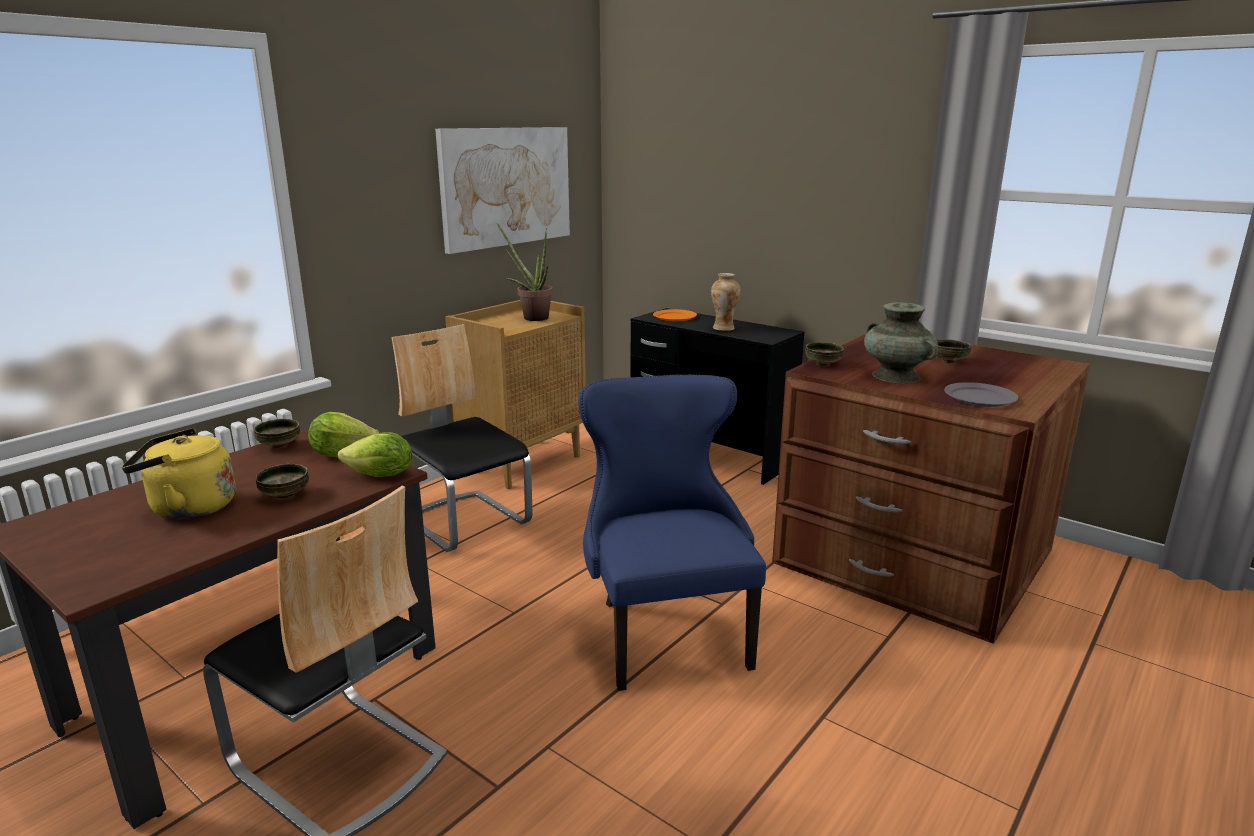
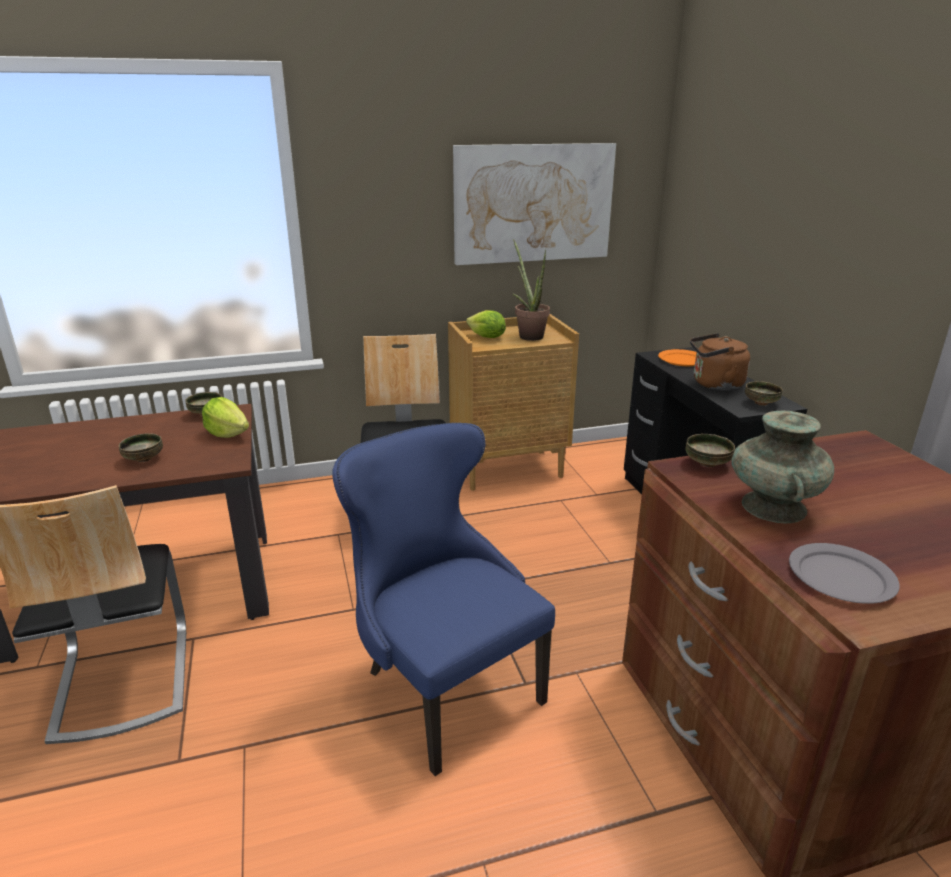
camera: 35 degrees right, 5 degrees up
(188, 508) = (85, 451): yellow kettle -> none
(381, 476) = (218, 463): lettuce -> lettuce (487, 337)
(665, 631) = (444, 687): blue chair -> blue chair turned 60 degrees counterclockwise
(724, 328) = (714, 384): vase -> brown kettle
(948, 361) = (892, 505): bowl -> bowl (760, 403)

